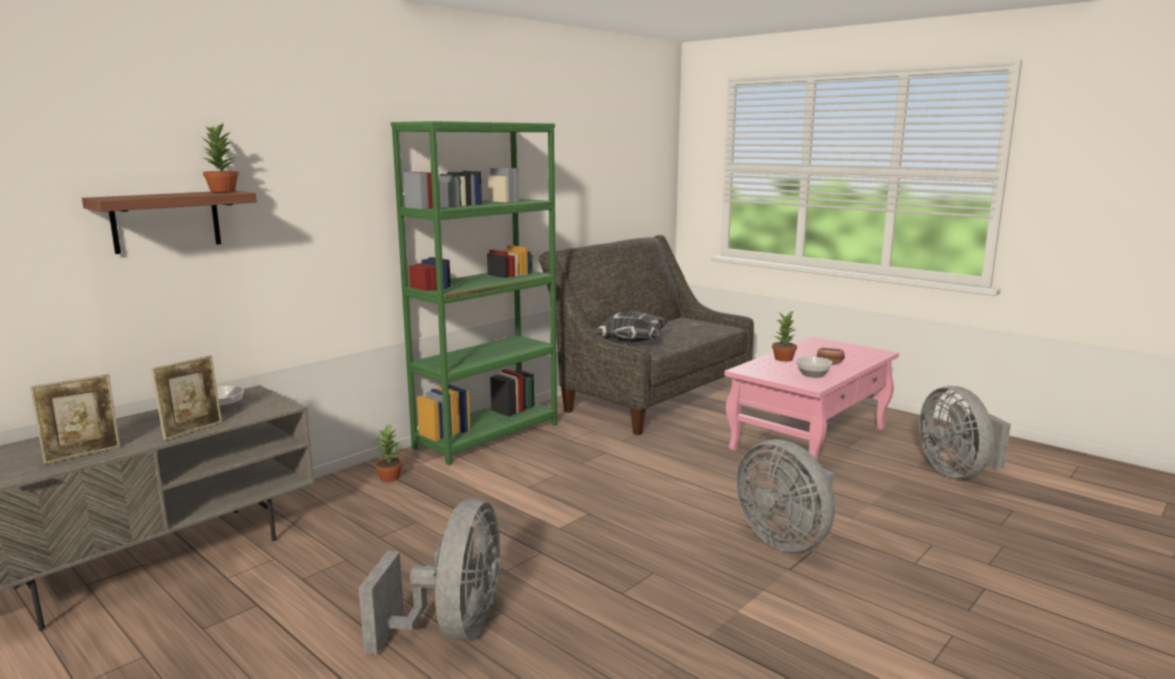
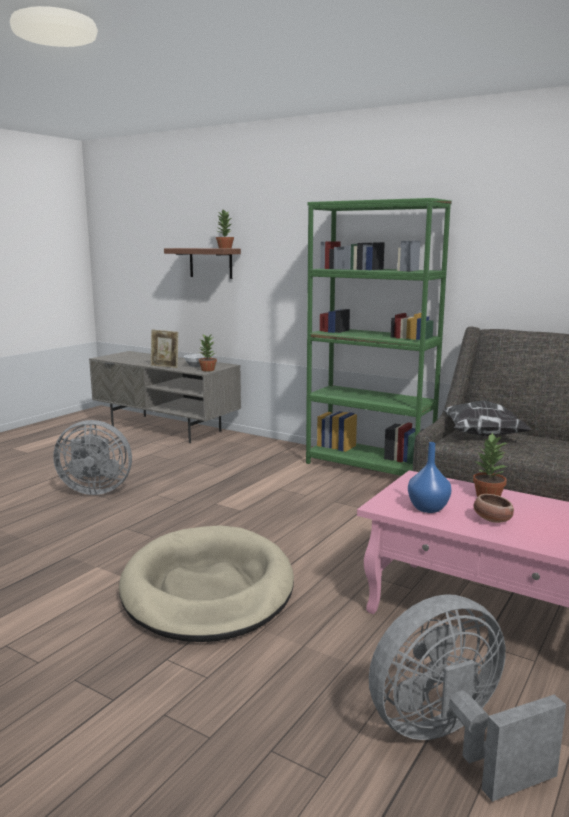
camera: 80 degrees right, 0 degrees up
(83, 454) = (135, 361): picture frame -> none
(390, 477) = (278, 452): potted plant -> potted plant (208, 370)
(785, 540) = (208, 589): grey fan -> beige dog bed
(813, 375) = (428, 509): bowl -> blue vase

